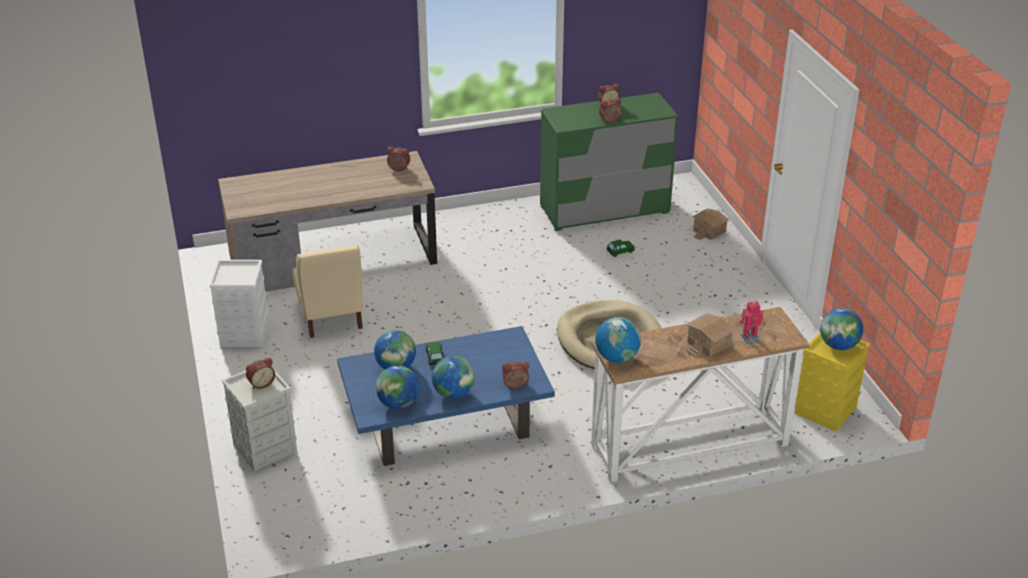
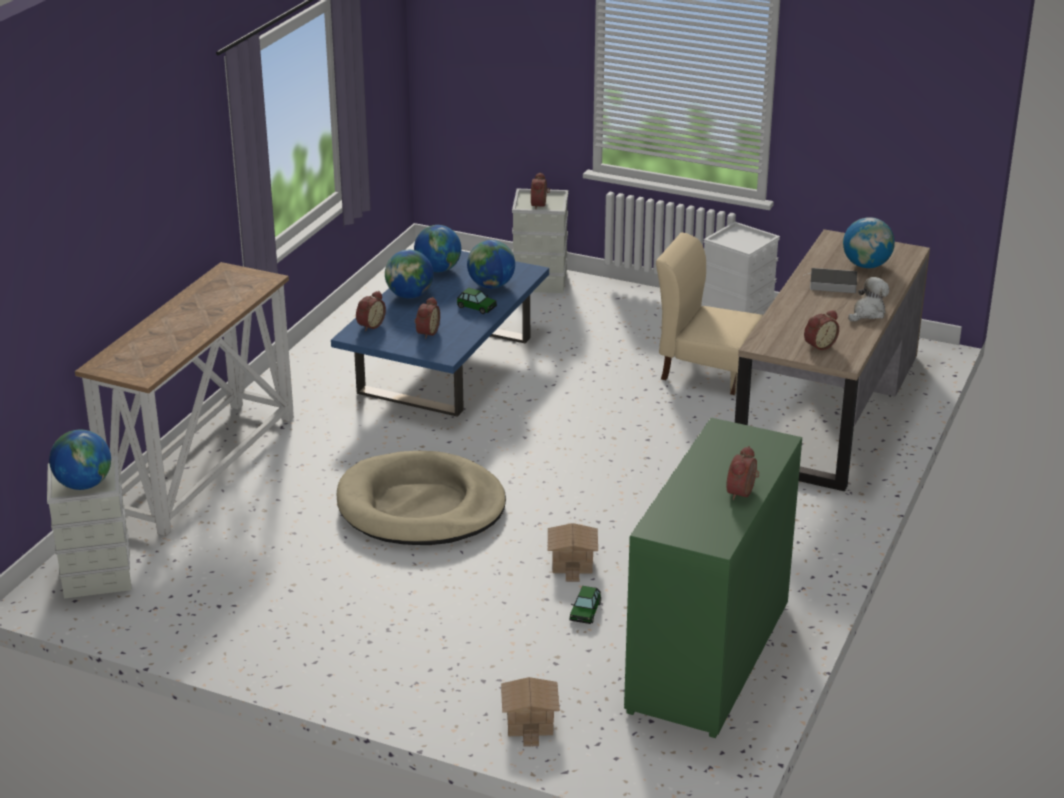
camera: 130 degrees right, 5 degrees down
(312, 190) = (831, 284): none -> book
(339, 169) = (867, 313): none -> plush toy
(610, 121) = (688, 470): alarm clock -> alarm clock (426, 332)
(617, 357) = (245, 275): globe -> globe (866, 265)
(709, 344) = (175, 323): toy house -> toy house (571, 561)
(749, 337) = (144, 346): toy robot -> none
(825, 411) = (96, 574): yellow storage box -> grey storage box

